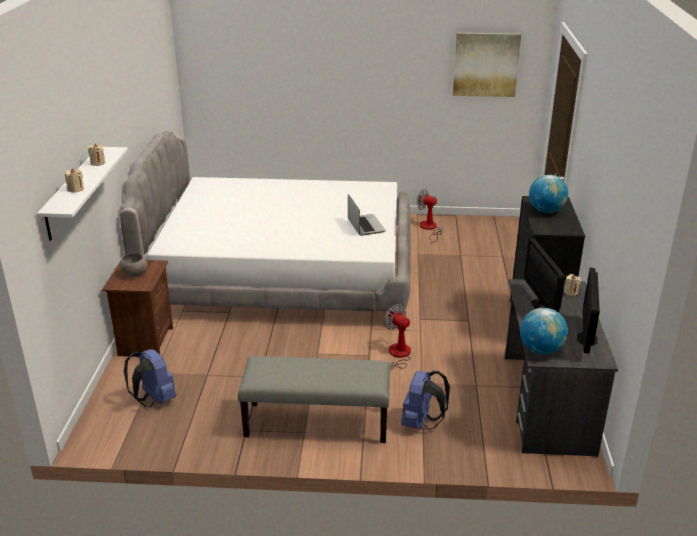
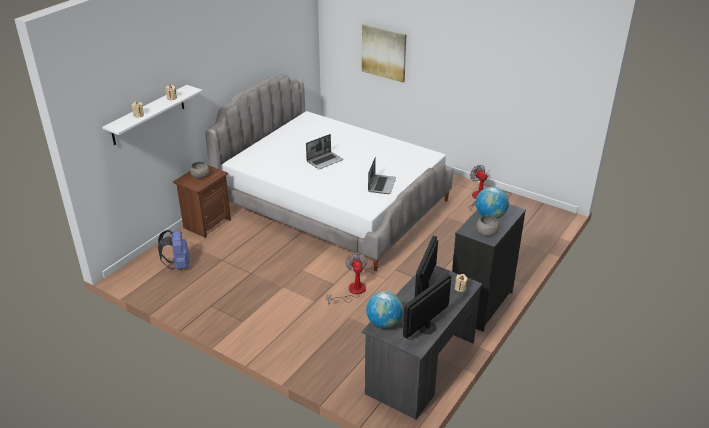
camera: 30 degrees right, 5 degrees up
(274, 219) = (325, 161): none -> laptop
(316, 423) = (255, 318): grey bench -> none
(421, 423) = (320, 345): blue backpack -> none
(486, 64) = (545, 72): picture -> picture (384, 52)
(563, 226) = (487, 233): none -> grey bowl

